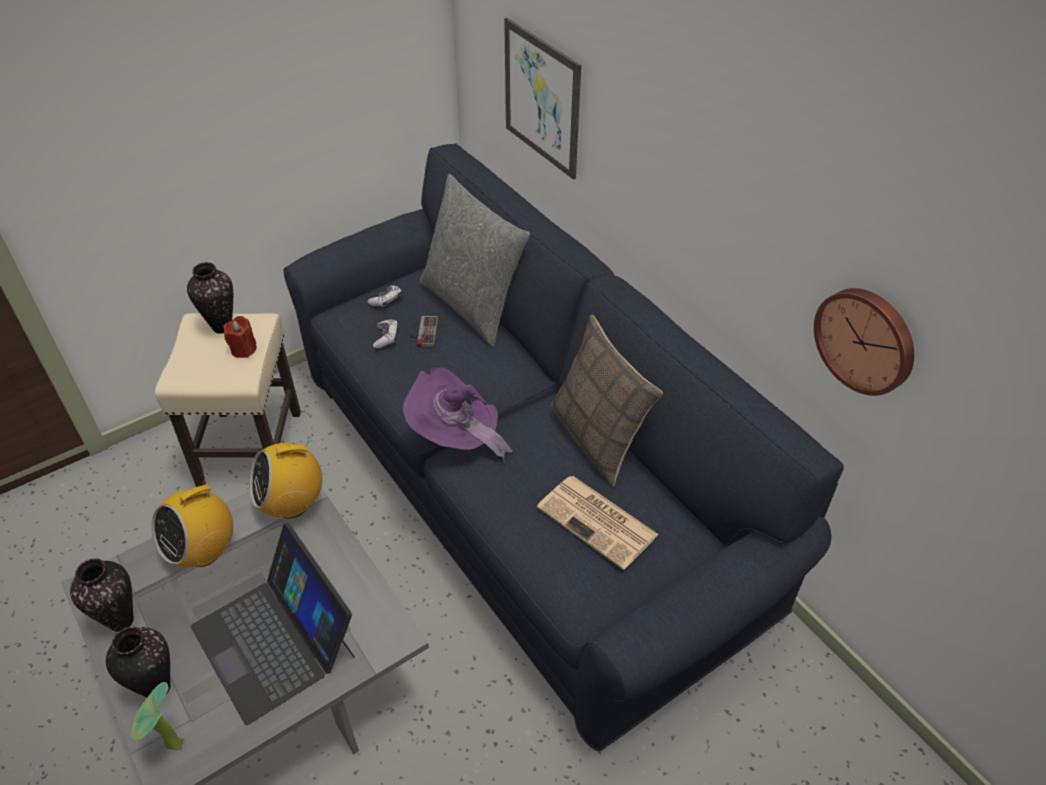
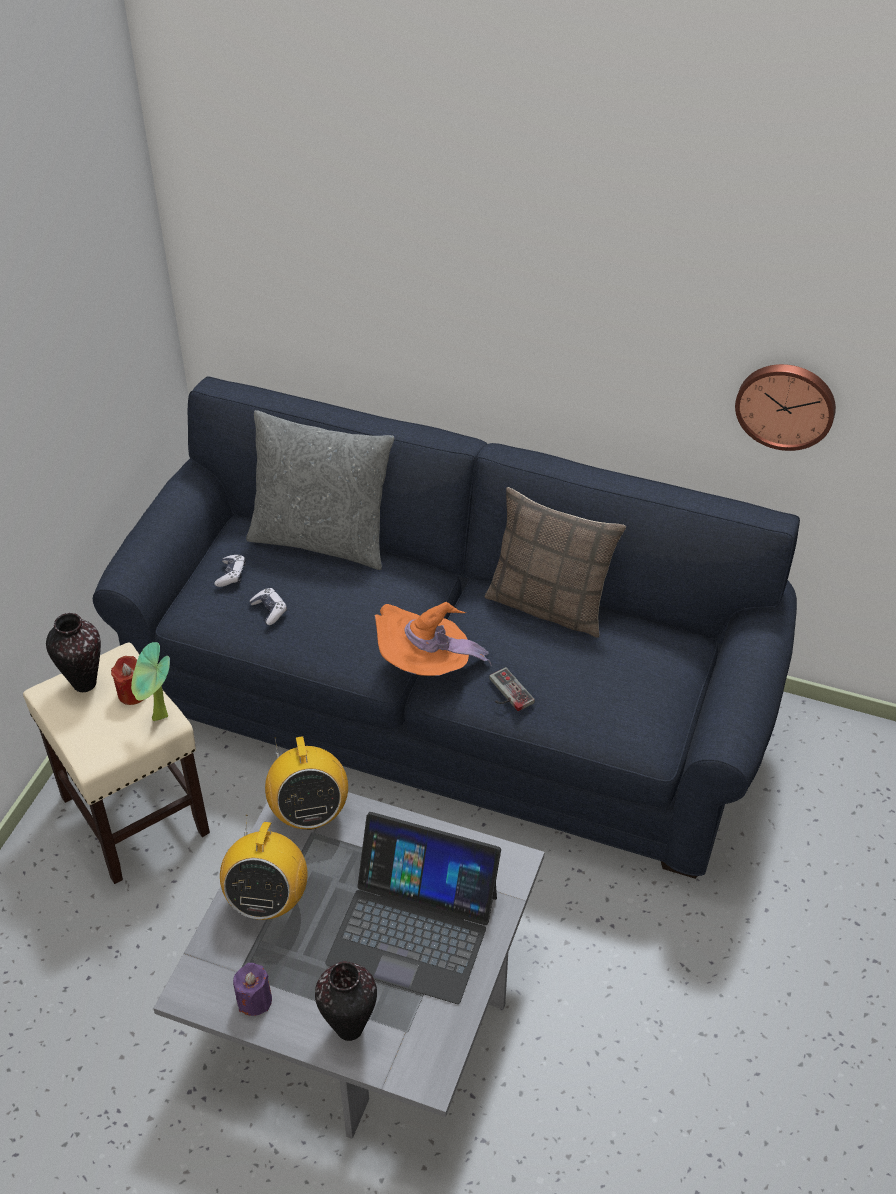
camera: 35 degrees left, 0 degrees up
(122, 621) = (254, 1000): vase -> purple candle
(171, 747) = (412, 1061): potted plant -> potted plant (159, 719)
(292, 504) = (309, 813): radio -> radio turned 45 degrees counterclockwise
(422, 332) = (300, 588): game controller -> game controller (506, 693)
(456, 436) = (426, 665): purple hat -> orange hat
(541, 98) = (334, 297): picture -> none
(599, 522) = (613, 671): newspaper -> none

